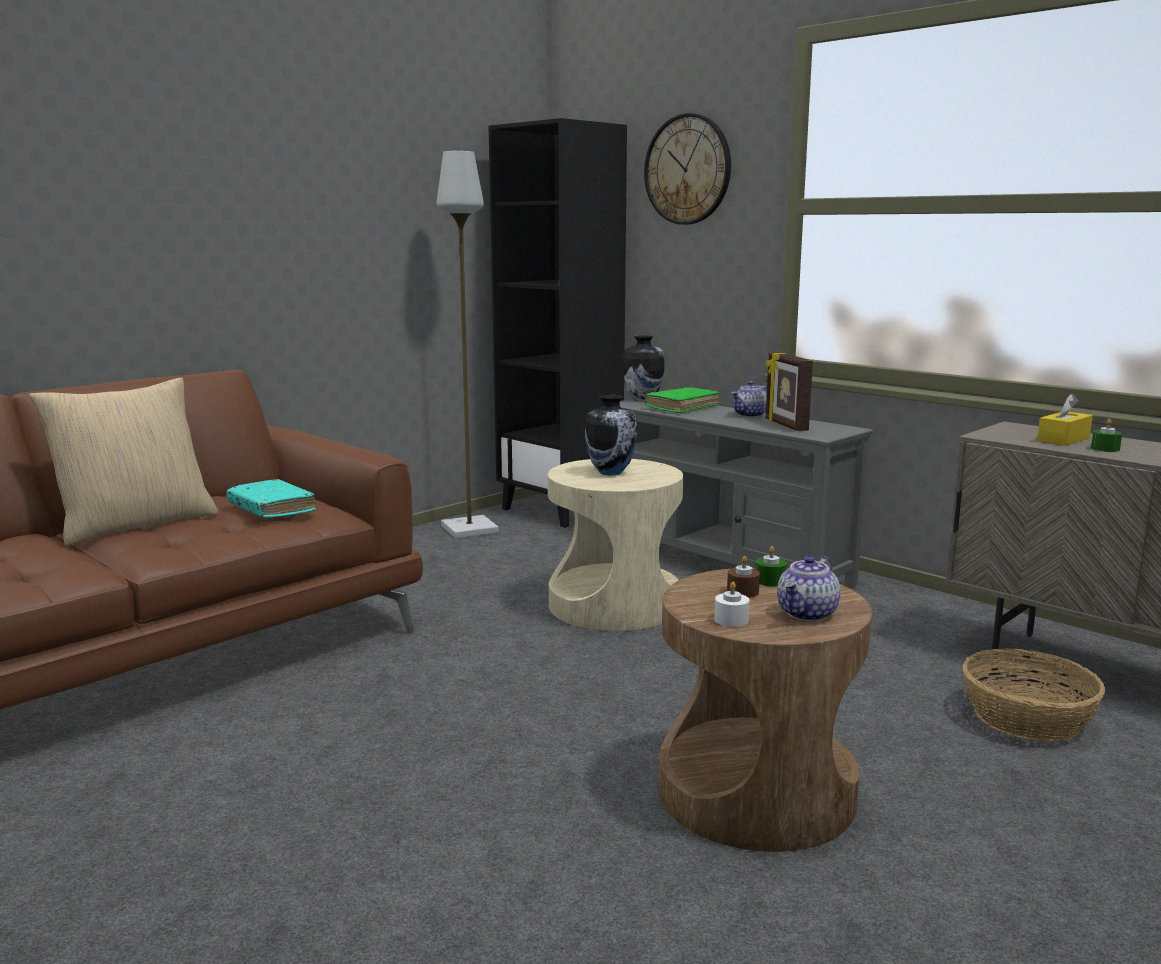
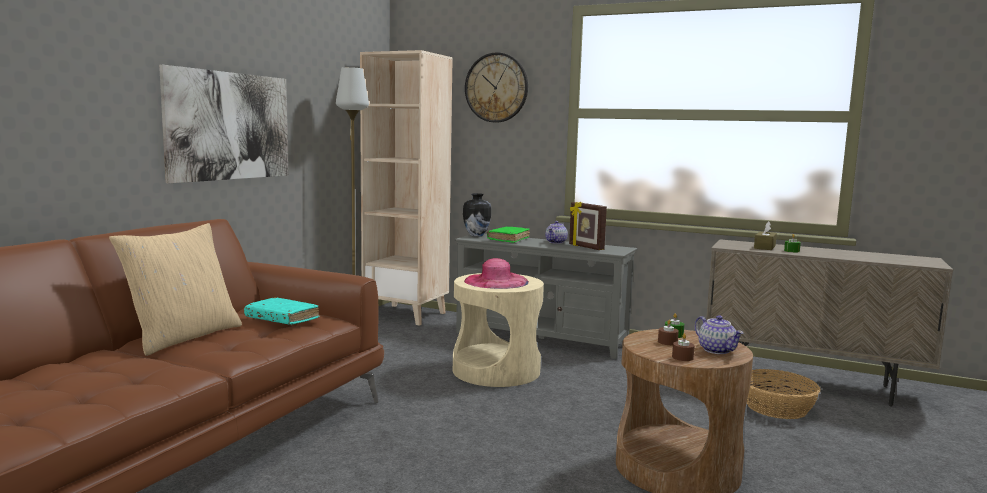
camera: 20 degrees left, 5 degrees down
(270, 243) = (229, 126): none -> picture
(560, 510) = (406, 314): black bookcase -> beige bookcase
(611, 472) = (496, 281): vase -> pink hat
(731, 620) = (682, 357): white candle -> brown candle
(807, 614) = (717, 350): teapot -> teapot turned 45 degrees counterclockwise
(1063, 439) = (764, 247): yellow tissue box -> brown tissue box

